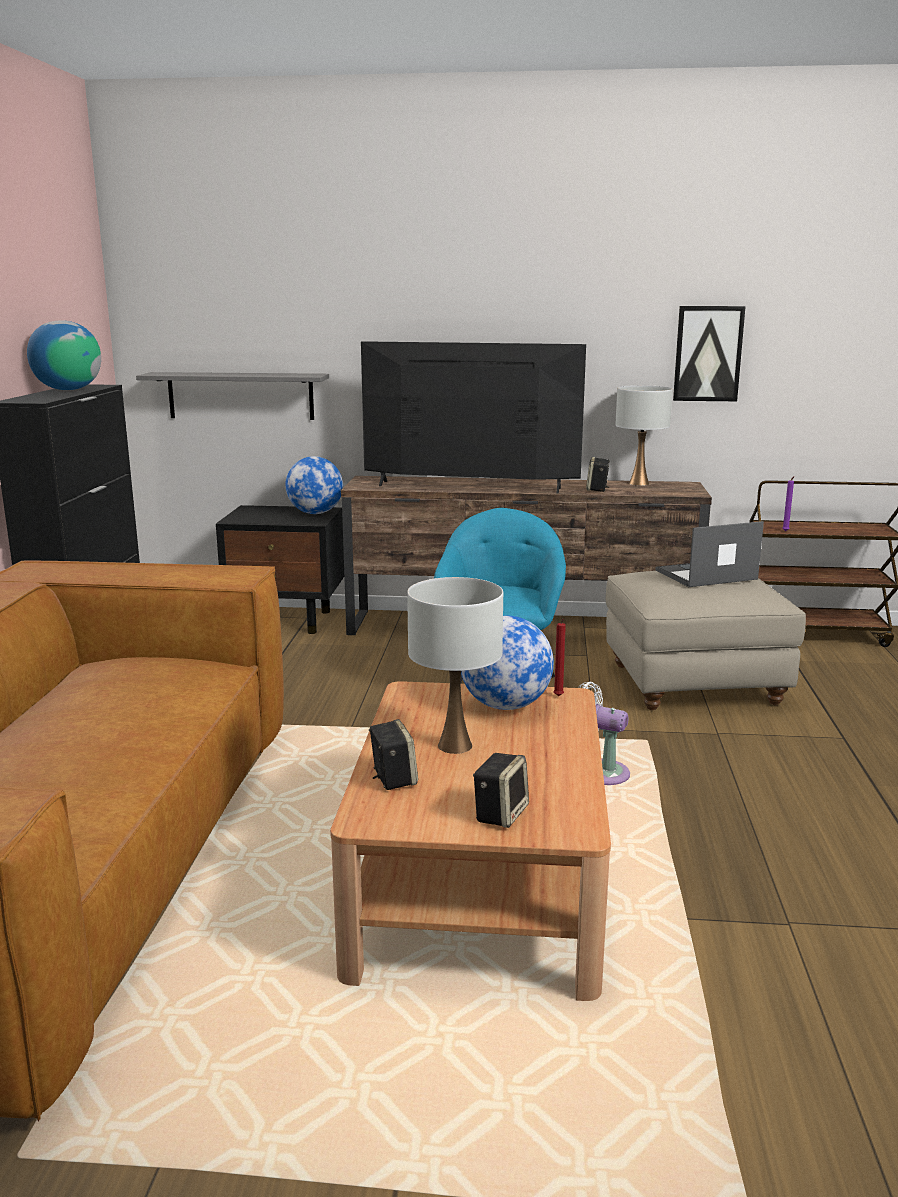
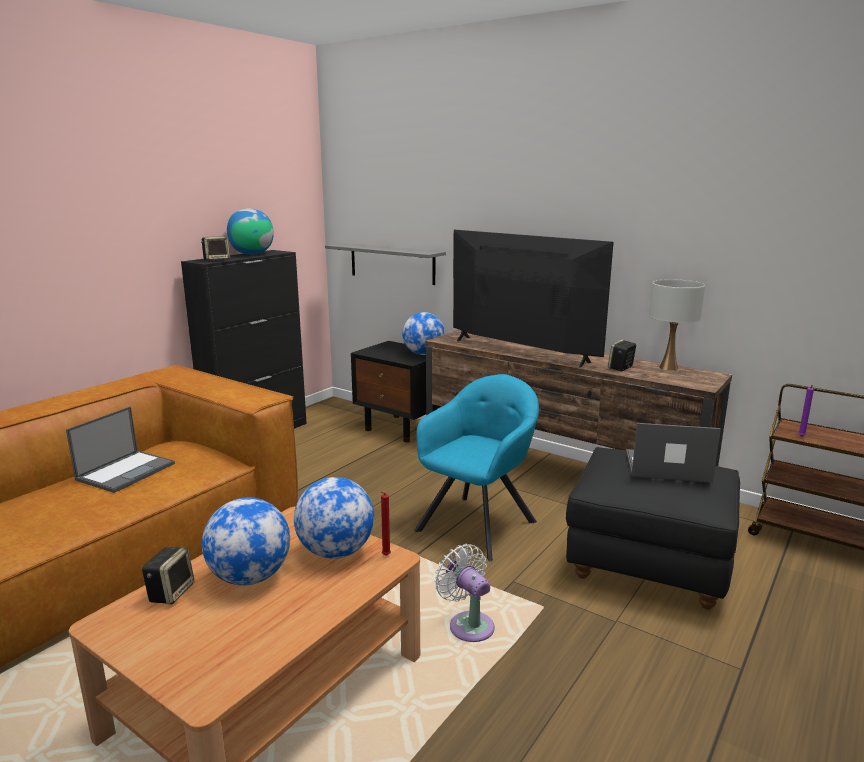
camera: 30 degrees right, 0 degrees up
(99, 700) = (126, 471): none -> laptop
(454, 745) = (250, 577): white table lamp -> globe
(500, 813) = (184, 655): speaker -> speaker (217, 260)
(693, 685) = (647, 564): beige ottoman -> black ottoman
(708, 353) = (750, 255): picture -> none

